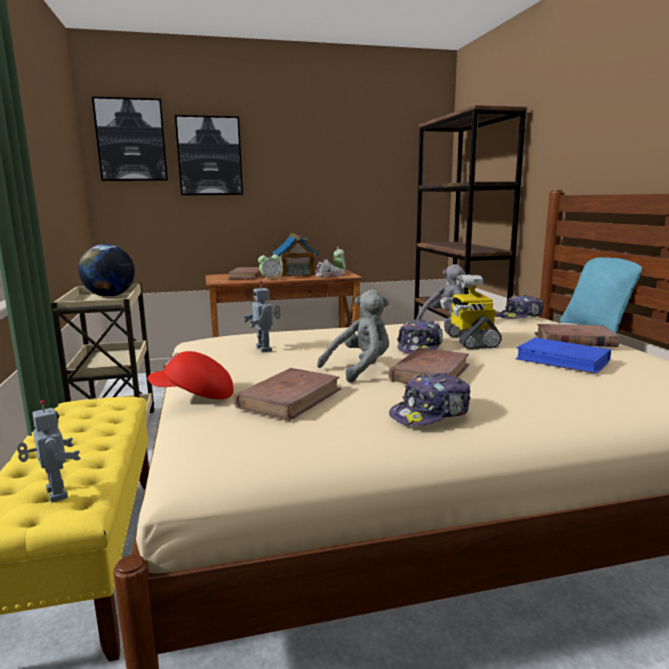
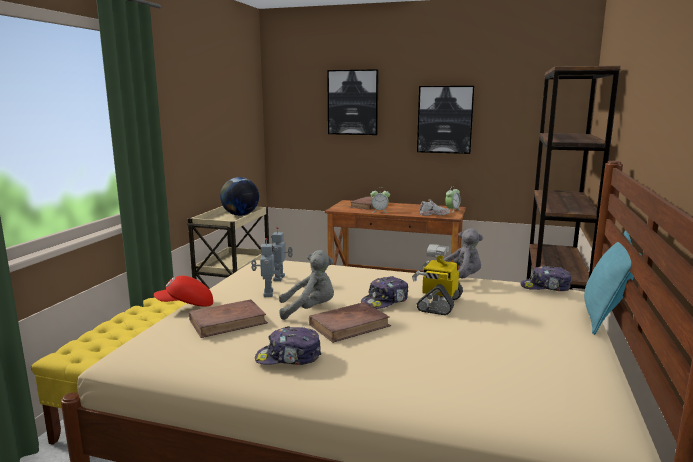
camera: 30 degrees right, 0 degrees up
(54, 494) = (98, 348): toy robot -> toy robot (267, 293)
(131, 140) = (296, 90): picture -> picture (445, 119)
(193, 395) = (186, 305): red cap -> red cap turned 45 degrees counterclockwise
(295, 274) = (411, 208): toy house -> none
(563, 360) = (479, 341): blue book -> none
(574, 340) = (539, 324): brown book -> none

